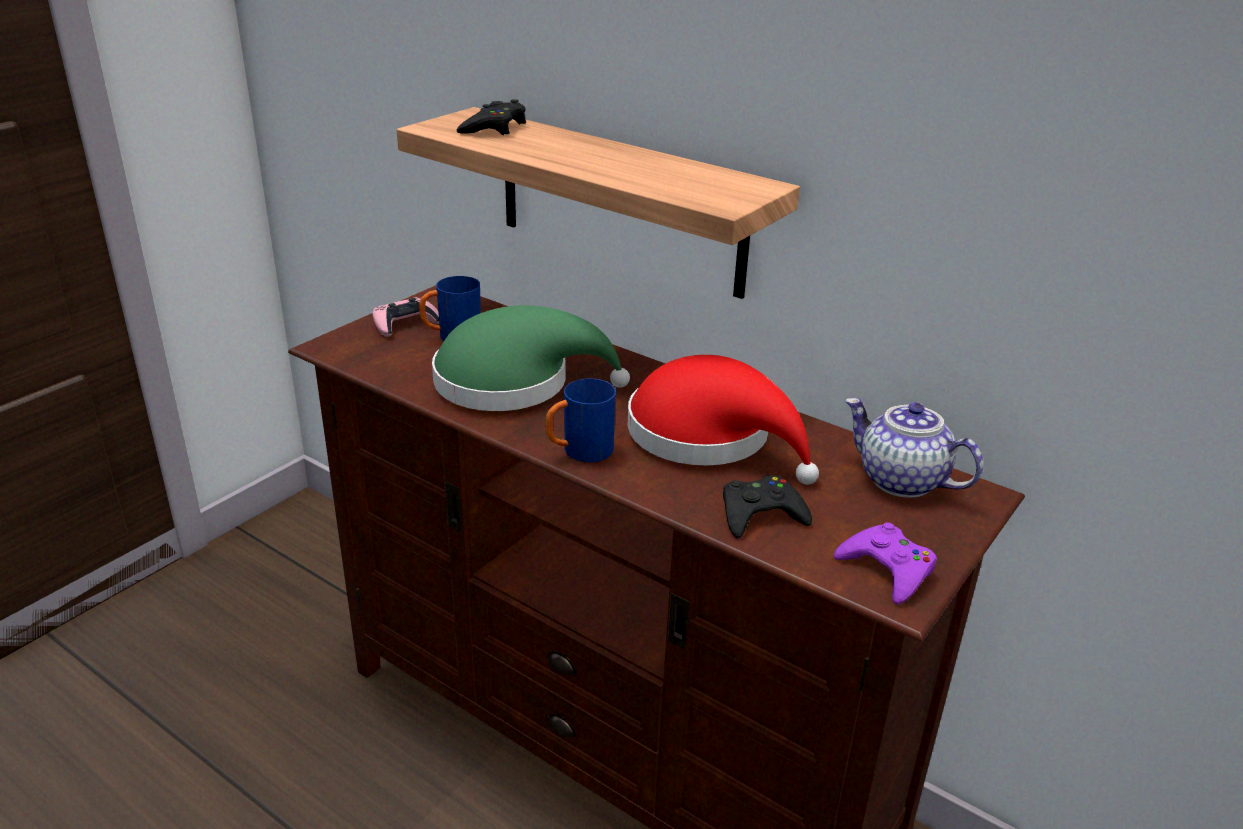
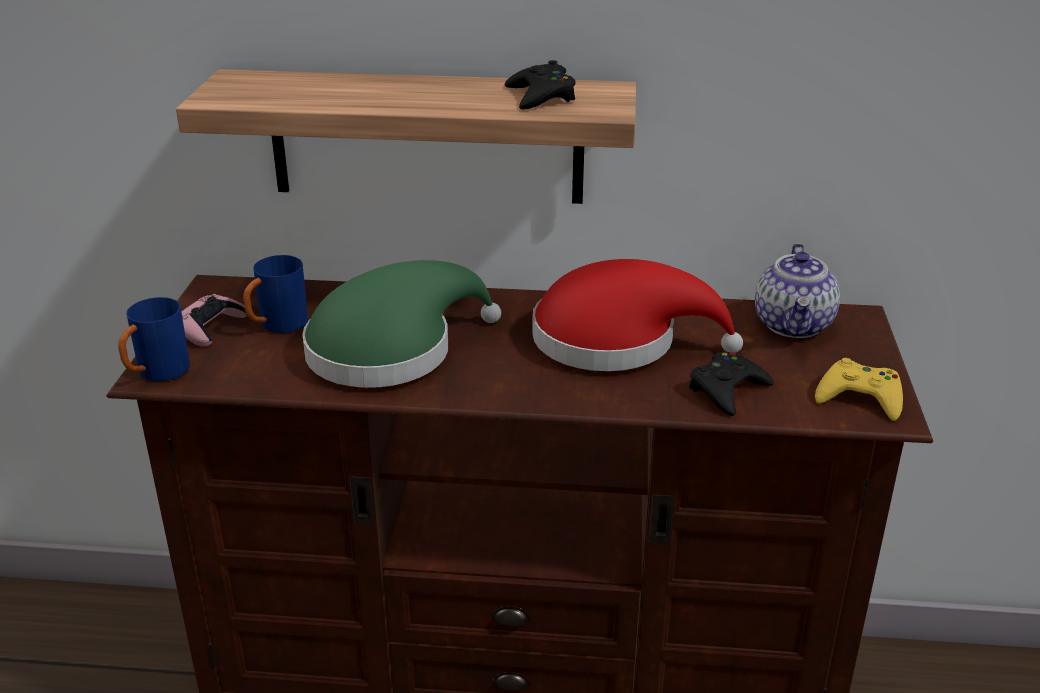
camera: 30 degrees left, 0 degrees up
(494, 128) = (279, 86): black game controller -> black game controller (540, 96)
(579, 452) = (525, 392): blue mug -> blue mug (157, 374)
(887, 570) = (860, 397): purple game controller -> yellow game controller
(900, 480) = (794, 325): teapot -> teapot turned 90 degrees counterclockwise

